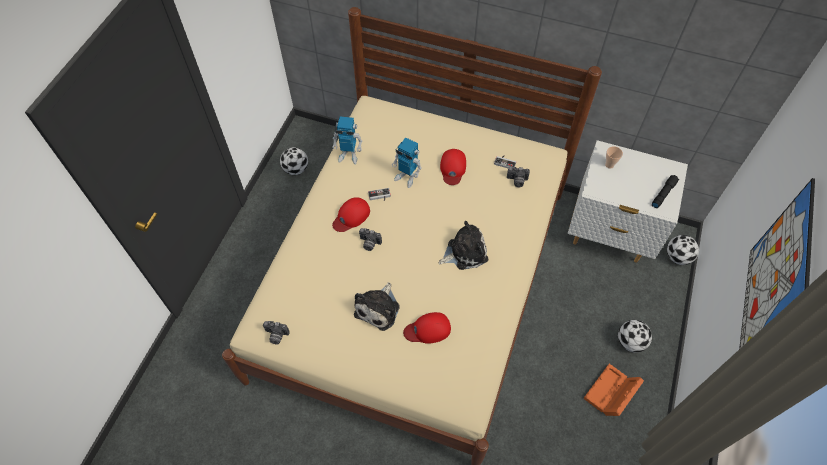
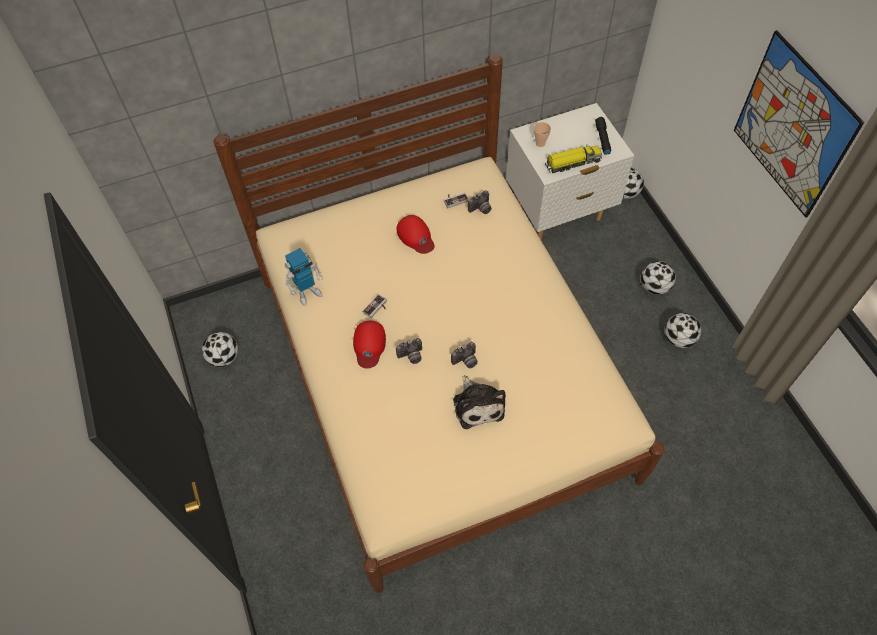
camera: 40 degrees left, 0 degrees up
(276, 336) = (412, 504): camera -> camera (466, 361)
(406, 177) = (383, 273): toy robot -> none
(428, 329) = (536, 388): red cap -> none
(464, 252) = (499, 300): plush toy -> none
(610, 394) = (678, 339): orange storage box -> football
(619, 195) = (572, 163): none -> toy truck

